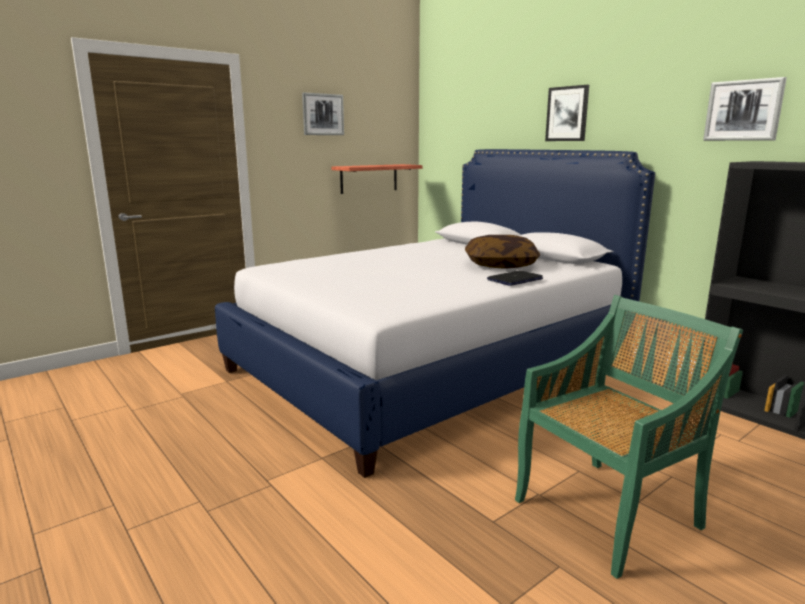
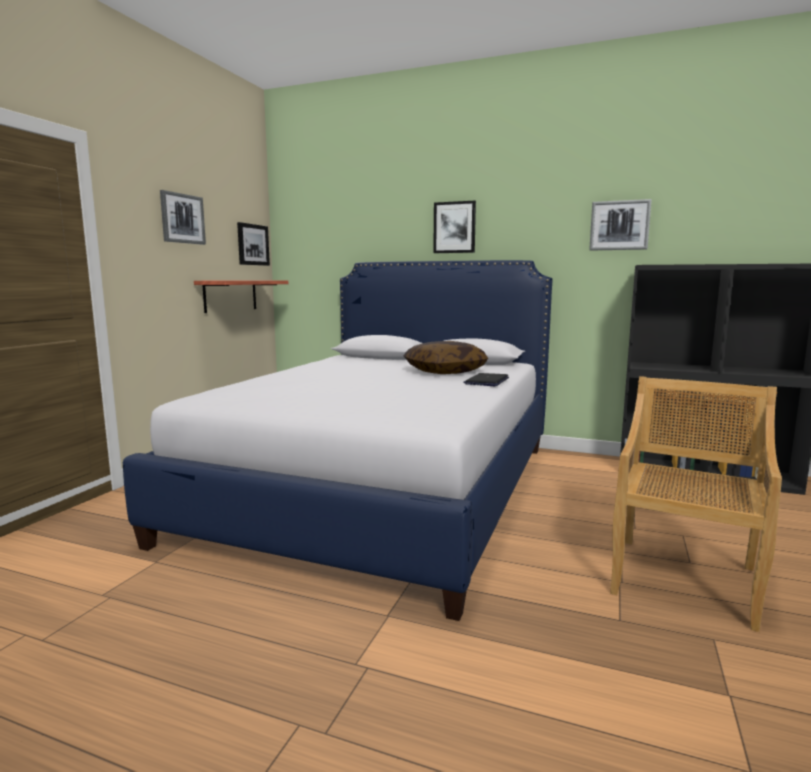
camera: 30 degrees left, 5 degrees down
(396, 132) = (252, 244): none -> picture
(608, 512) = (683, 578): green chair -> beige chair

